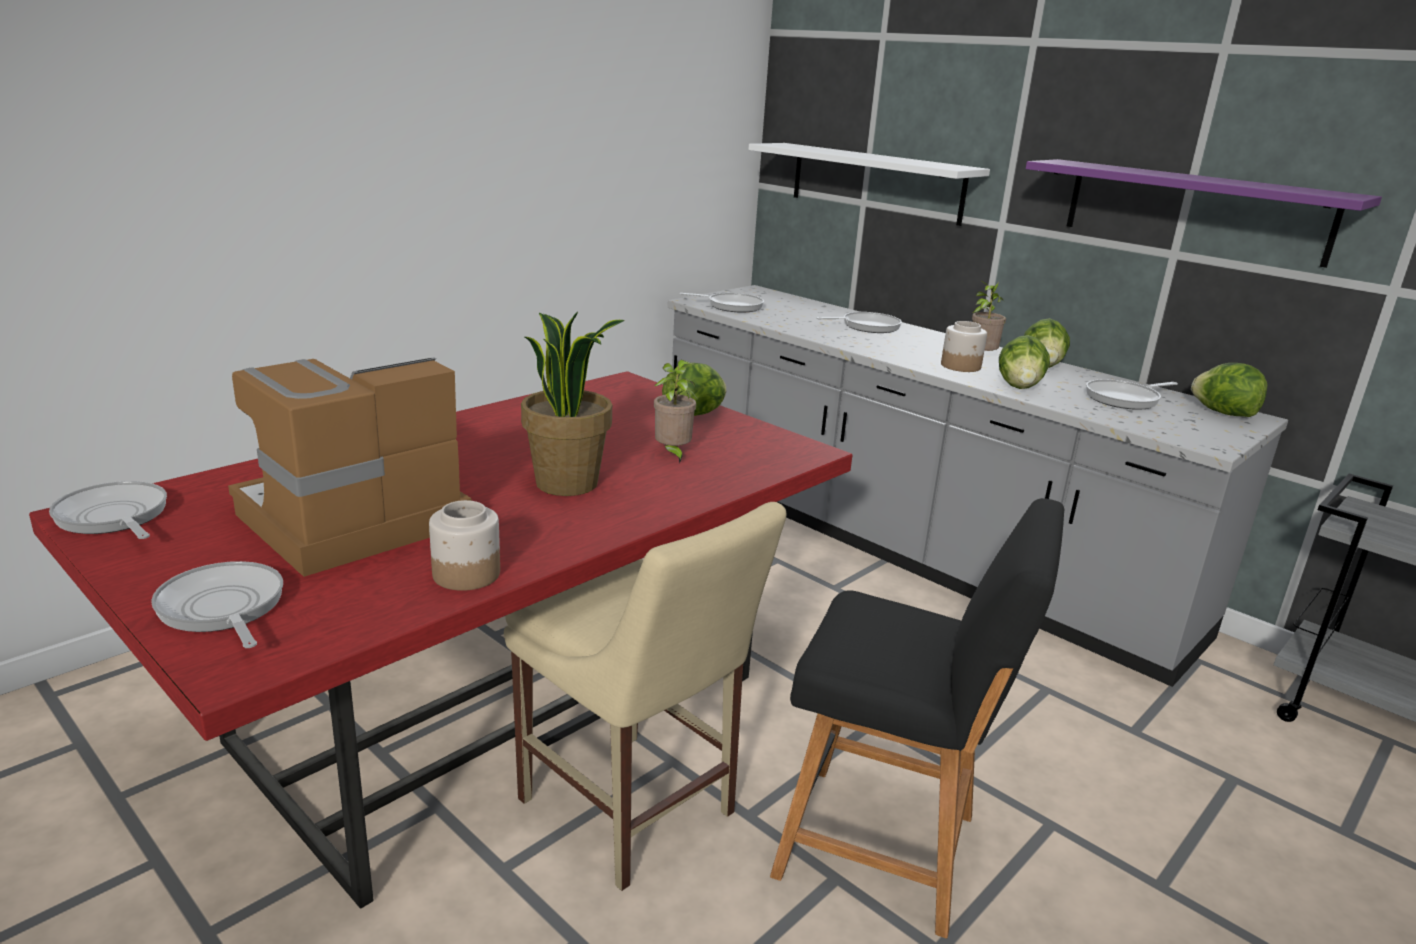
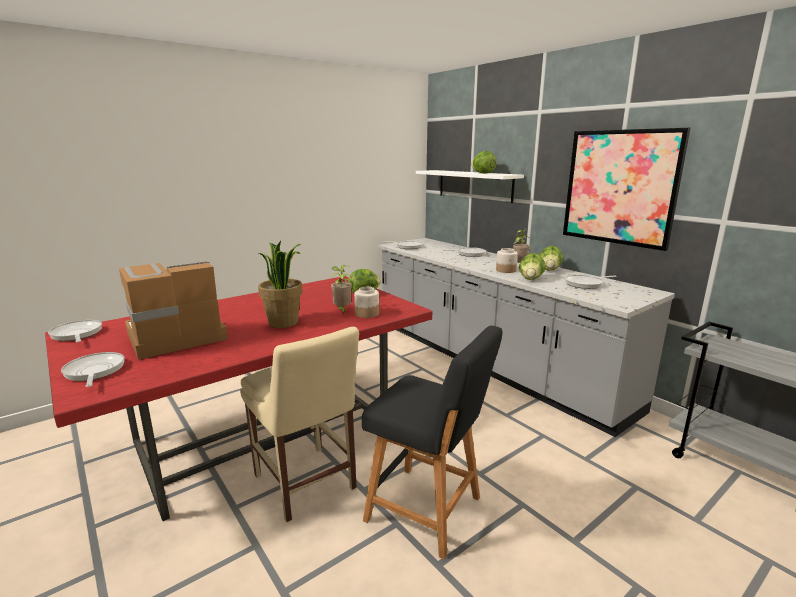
camera: 10 degrees right, 5 degrees down
(465, 574) = (209, 360): jar -> jar (366, 314)
(1195, 211) = (620, 187): purple shelf -> picture
(1223, 413) = (638, 290): lettuce -> lettuce (483, 173)

